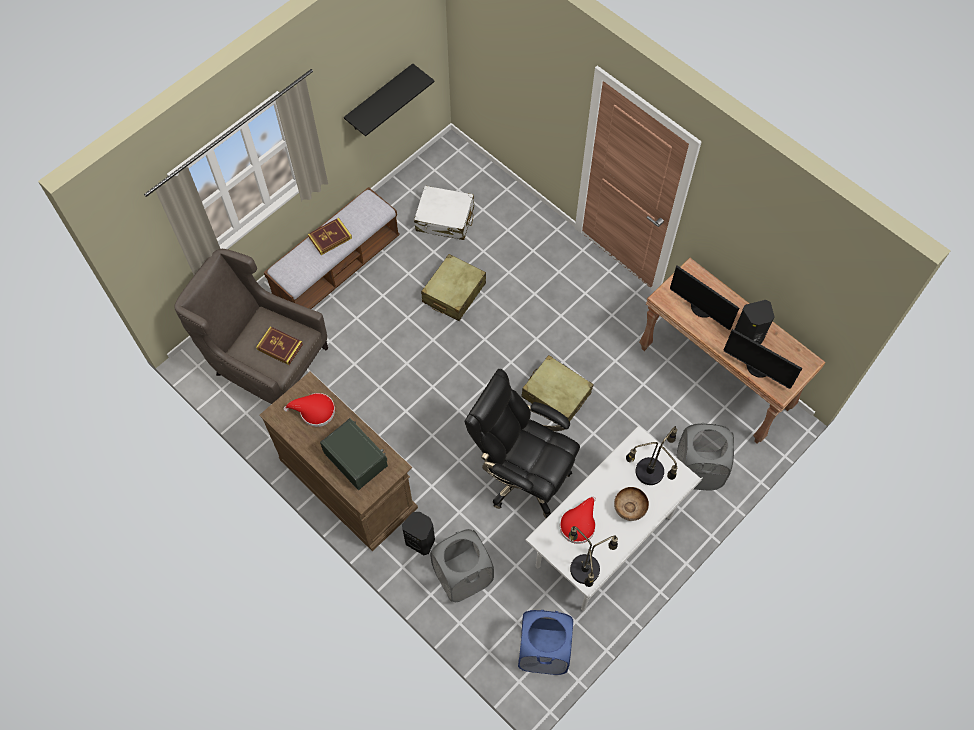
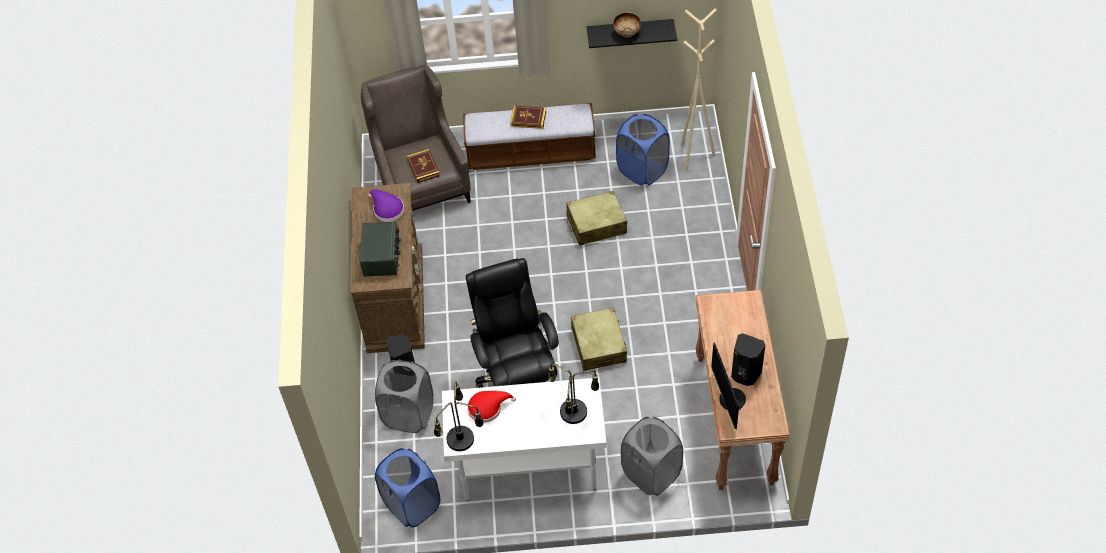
camera: 45 degrees right, 10 degrees down
(314, 411) = (387, 209): red hat -> purple hat
(445, 219) = (642, 170): white suitcase -> blue laundry basket
(475, 180) = (693, 157): none -> beige clothes rack
(629, 509) = (532, 425): bowl -> bowl (626, 34)
(701, 308) = (730, 330): monitor -> none

